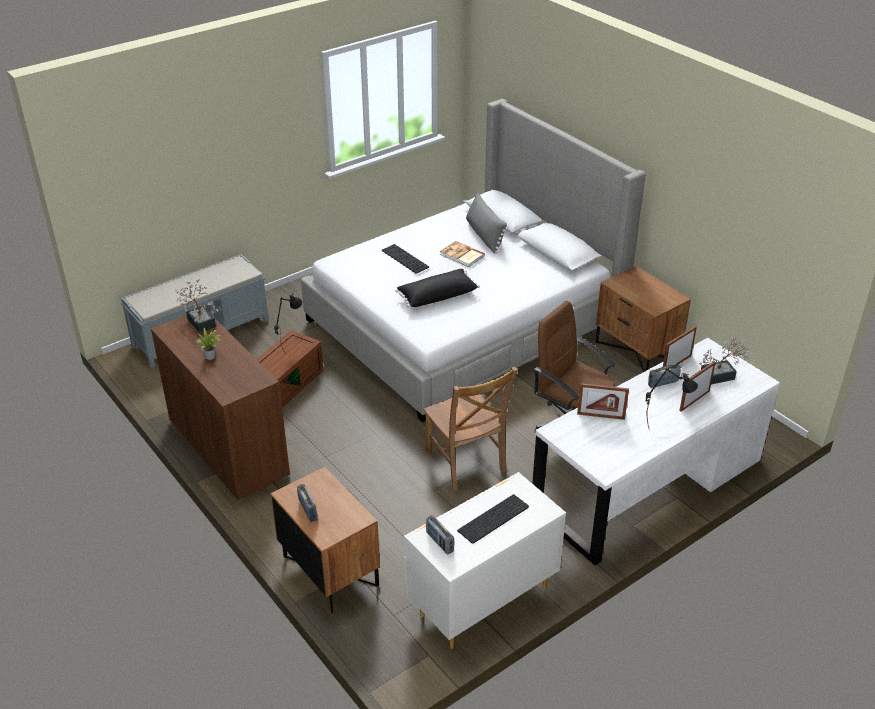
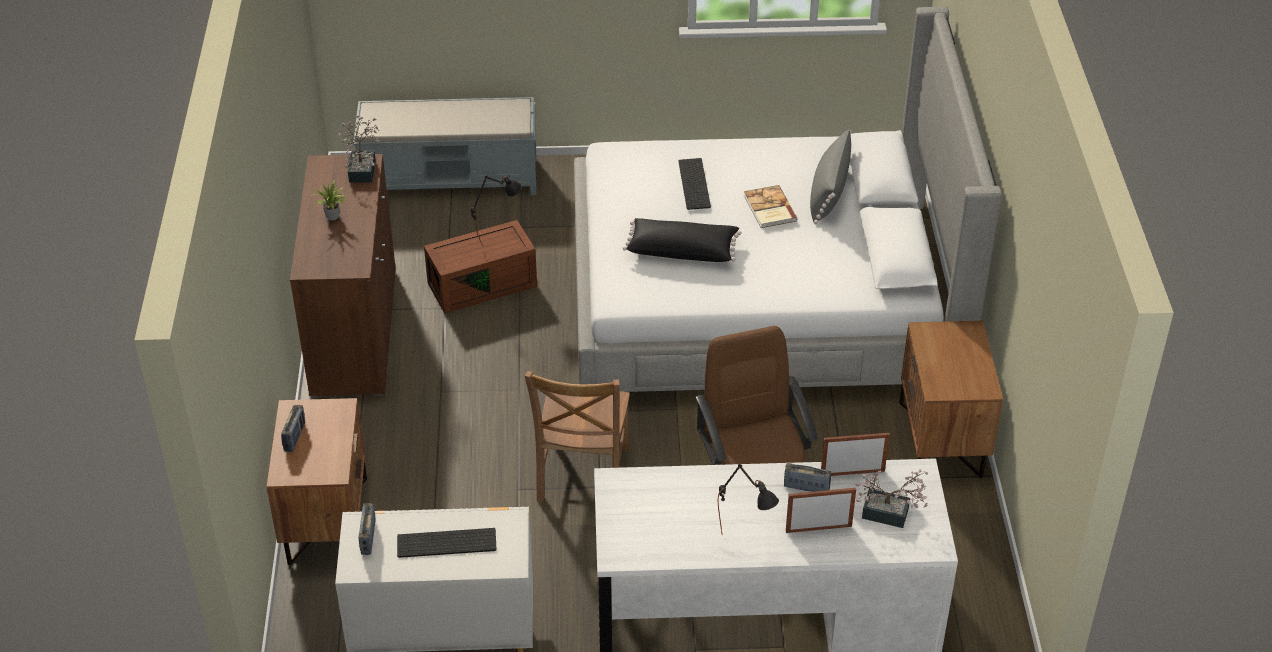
camera: 35 degrees right, 5 degrees up
(600, 416) = (685, 490): picture frame -> none

